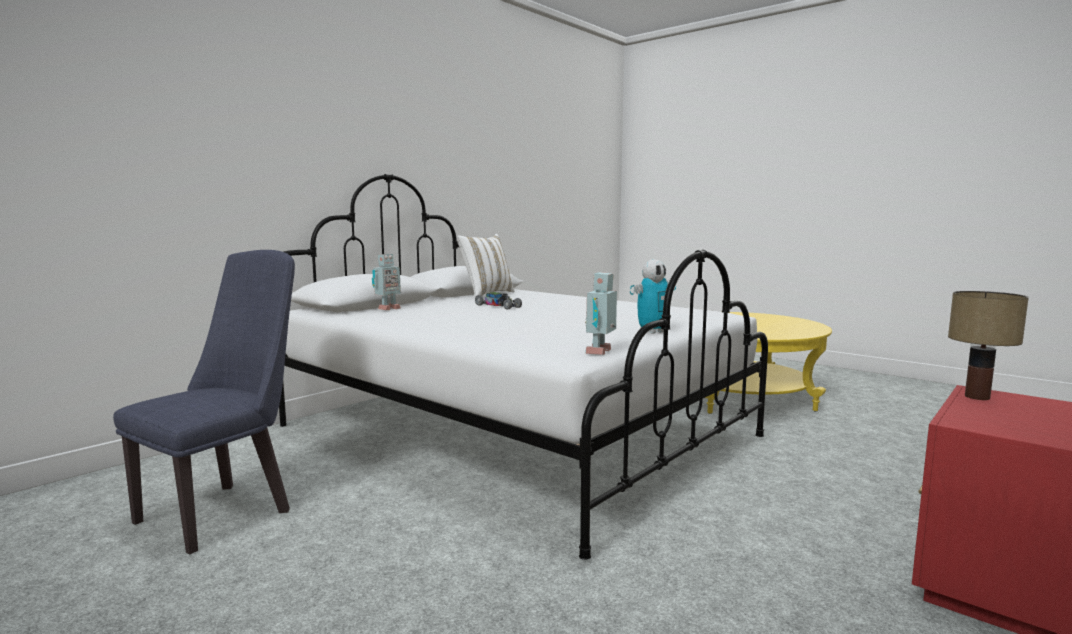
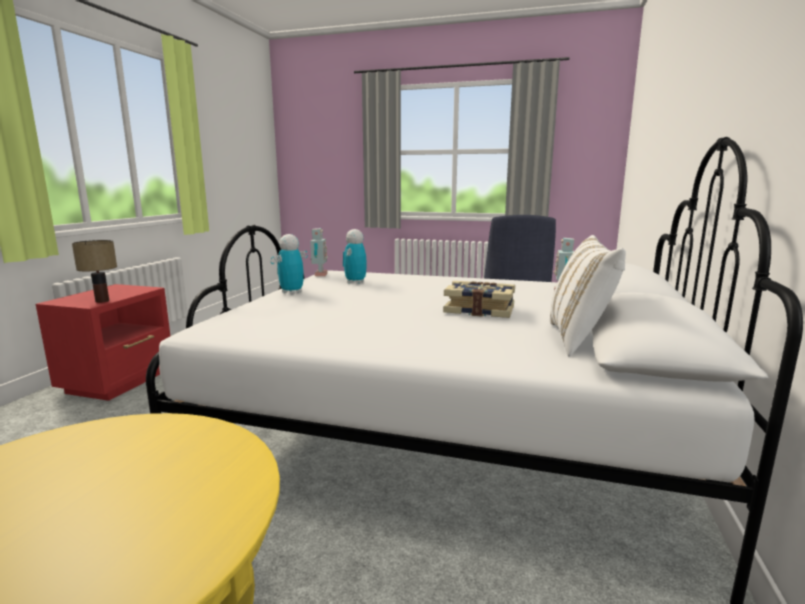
camera: 155 degrees right, 5 degrees up
(498, 306) = (479, 310): toy car -> book
(561, 336) = (355, 282): none -> toy robot

